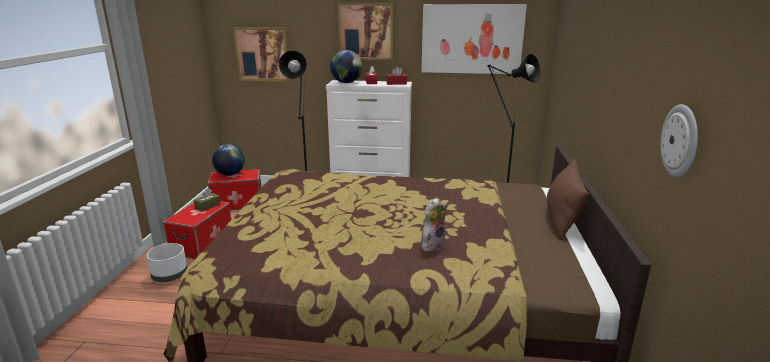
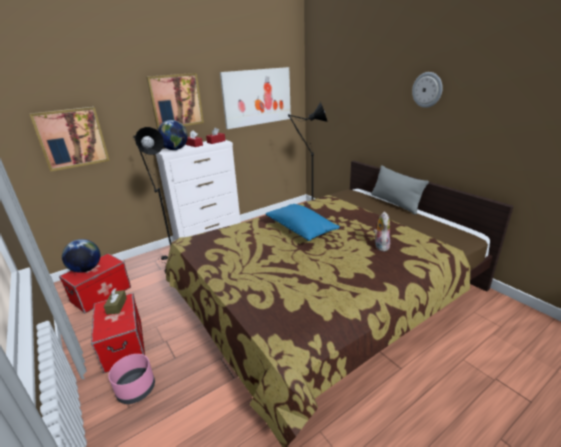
camera: 40 degrees left, 5 degrees up
(169, 275) = (136, 390): white planter -> pink planter
(388, 199) = (301, 230): none -> blue pillow
(562, 218) = (395, 203): brown pillow -> grey pillow
(681, 141) = (525, 134): wall clock -> wall clock (427, 90)

